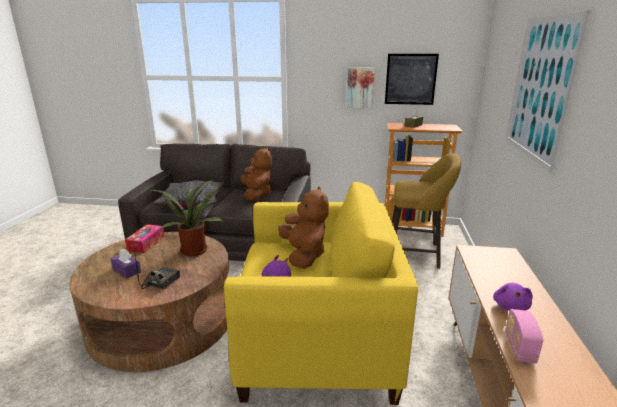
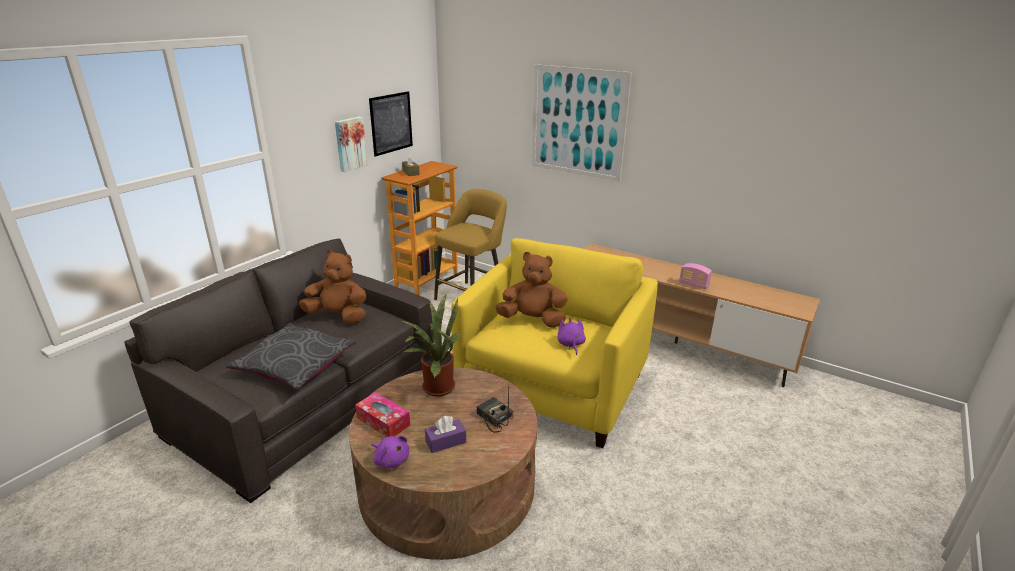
camera: 65 degrees left, 5 degrees up
(510, 306) = (656, 272): purple plush toy -> purple plush toy (391, 460)

